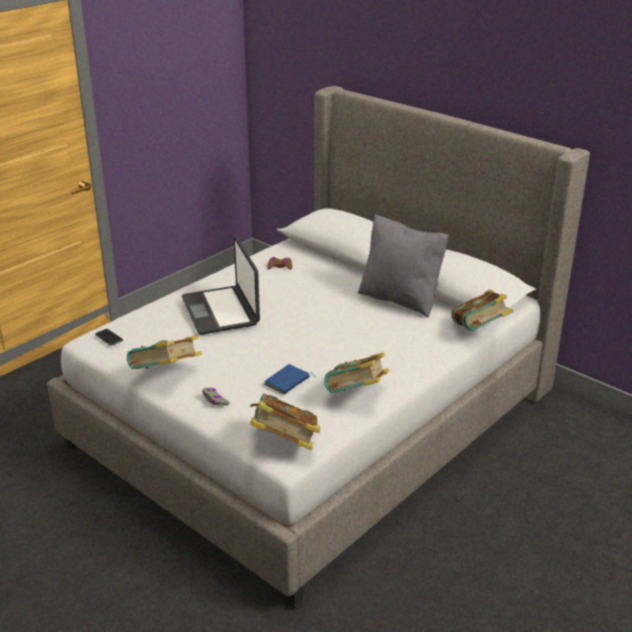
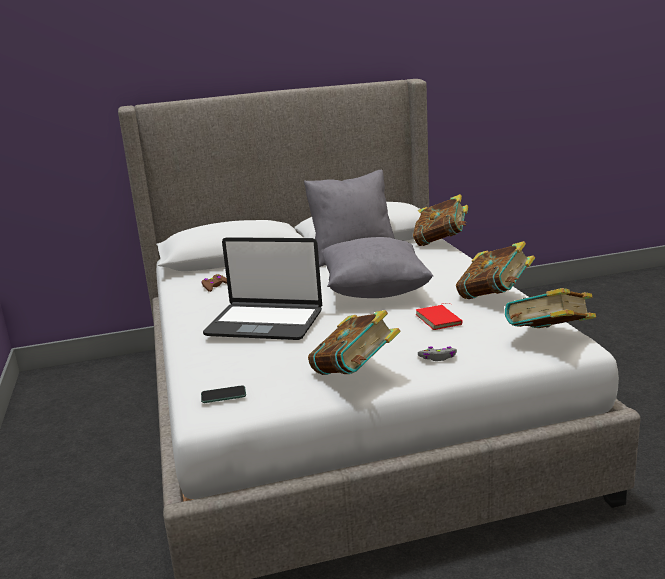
camera: 55 degrees left, 10 degrees down
(288, 382) = (440, 320): blue book -> red book
(322, 336) = (375, 292): none -> grey pillow

